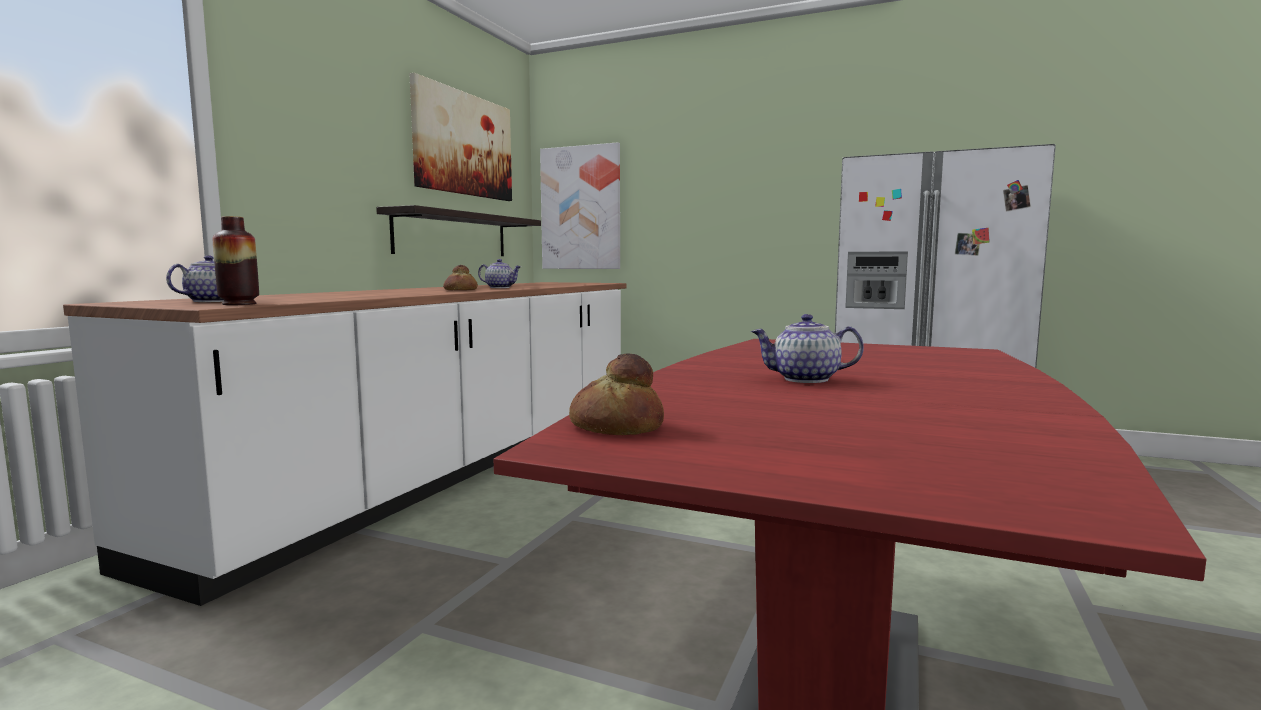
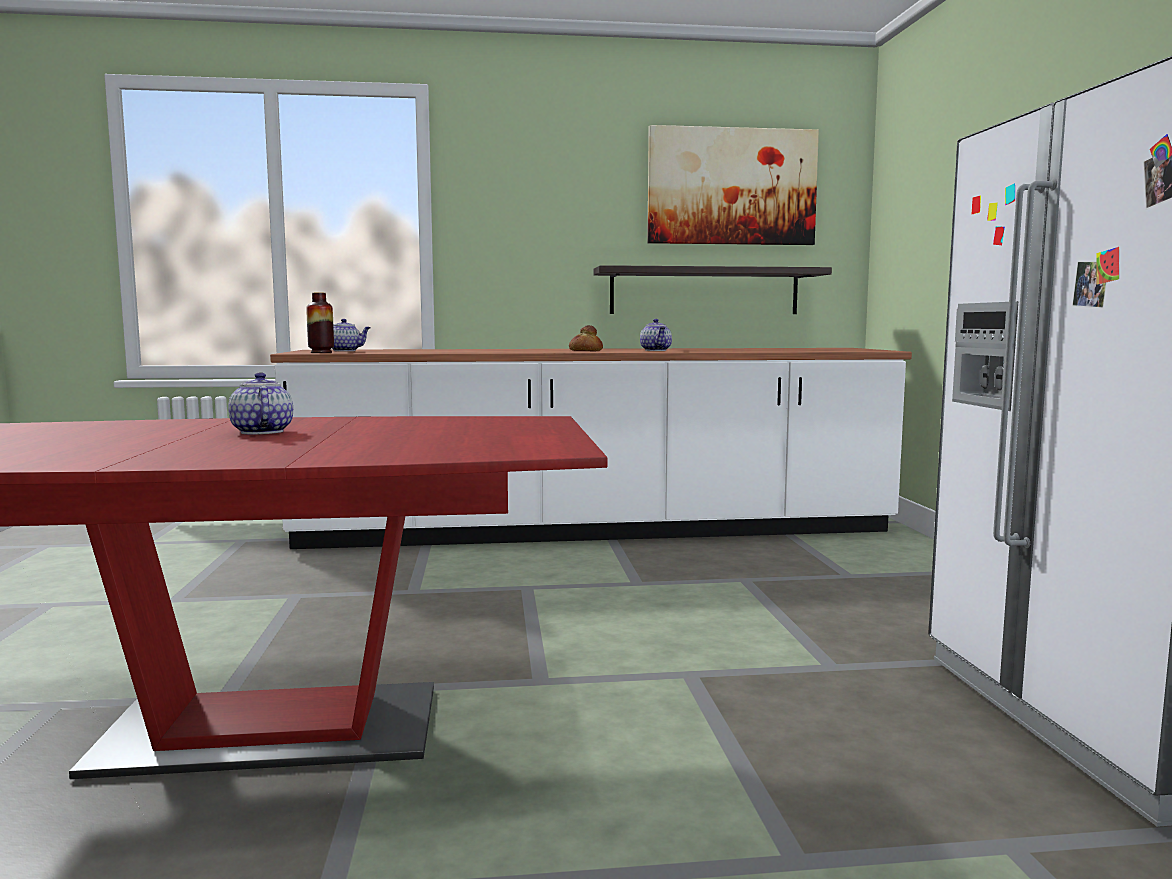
camera: 60 degrees right, 0 degrees up
(581, 208) = (902, 246): picture -> none
(616, 426) = (61, 425): bread -> none

